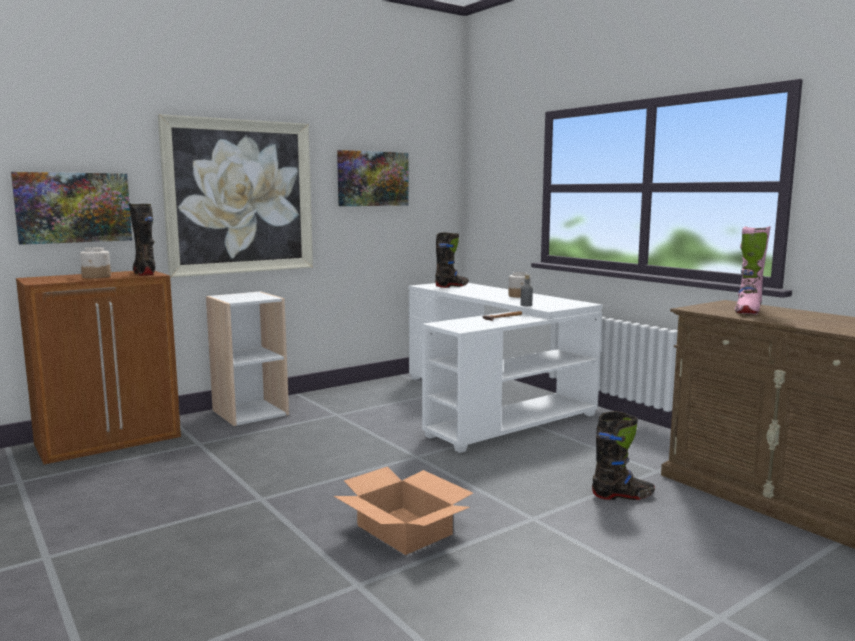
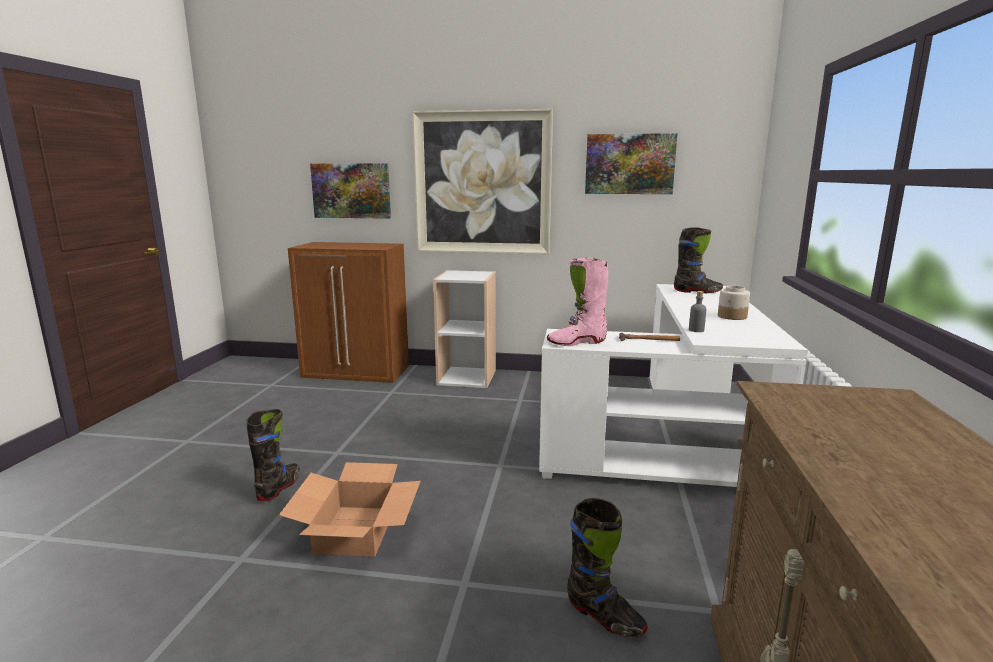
camera: 45 degrees right, 5 degrees up
(96, 276) = (346, 246): jar -> none
(144, 273) = (380, 246): black boot -> black boot (279, 487)
(747, 312) = (850, 423): pink boot -> pink boot (576, 342)

